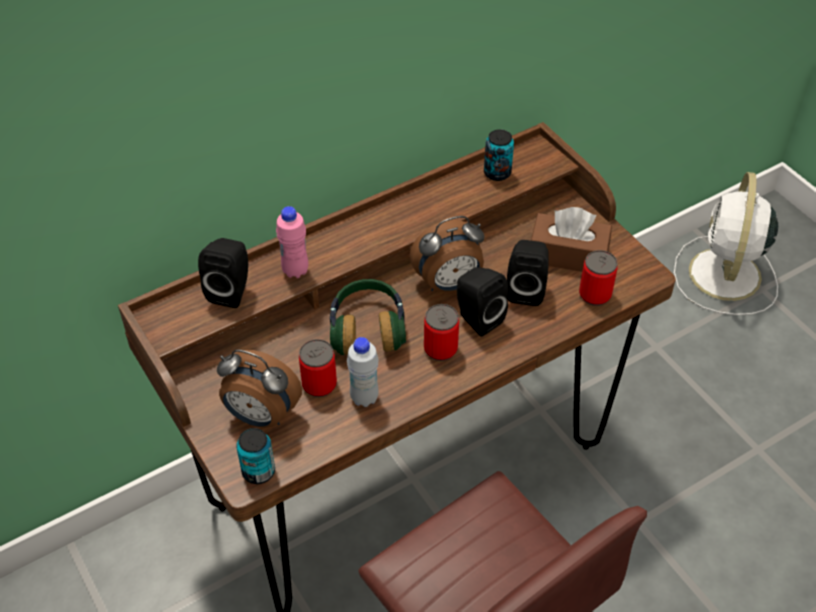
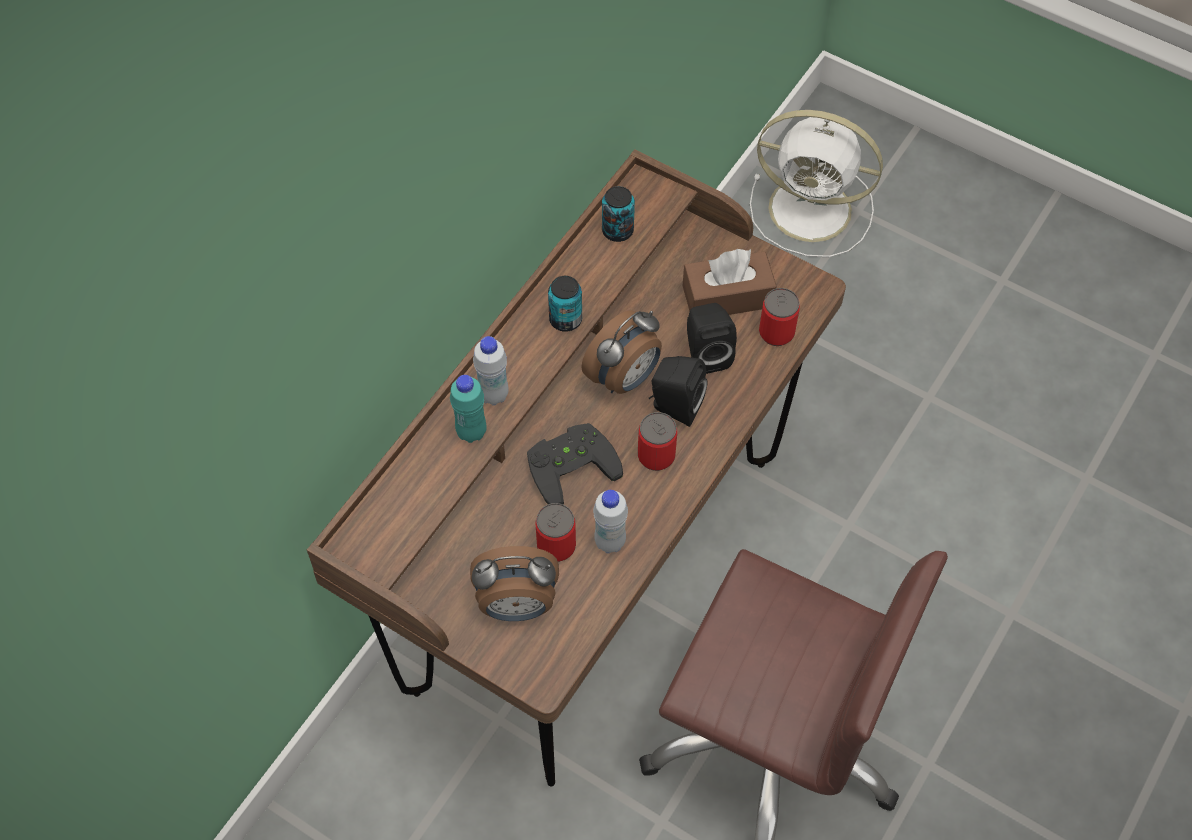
camera: 25 degrees left, 10 degrees up
(231, 290) = (417, 482): black speaker -> none
(258, 471) = (550, 665): can -> can (565, 319)
(295, 271) = (471, 432): pink bottle -> turquoise bottle
(329, 251) = (493, 395): none -> white bottle
(367, 328) = (570, 463): headphones -> black game controller
(724, 277) = (814, 210): white fan -> white fan turned 60 degrees counterclockwise

